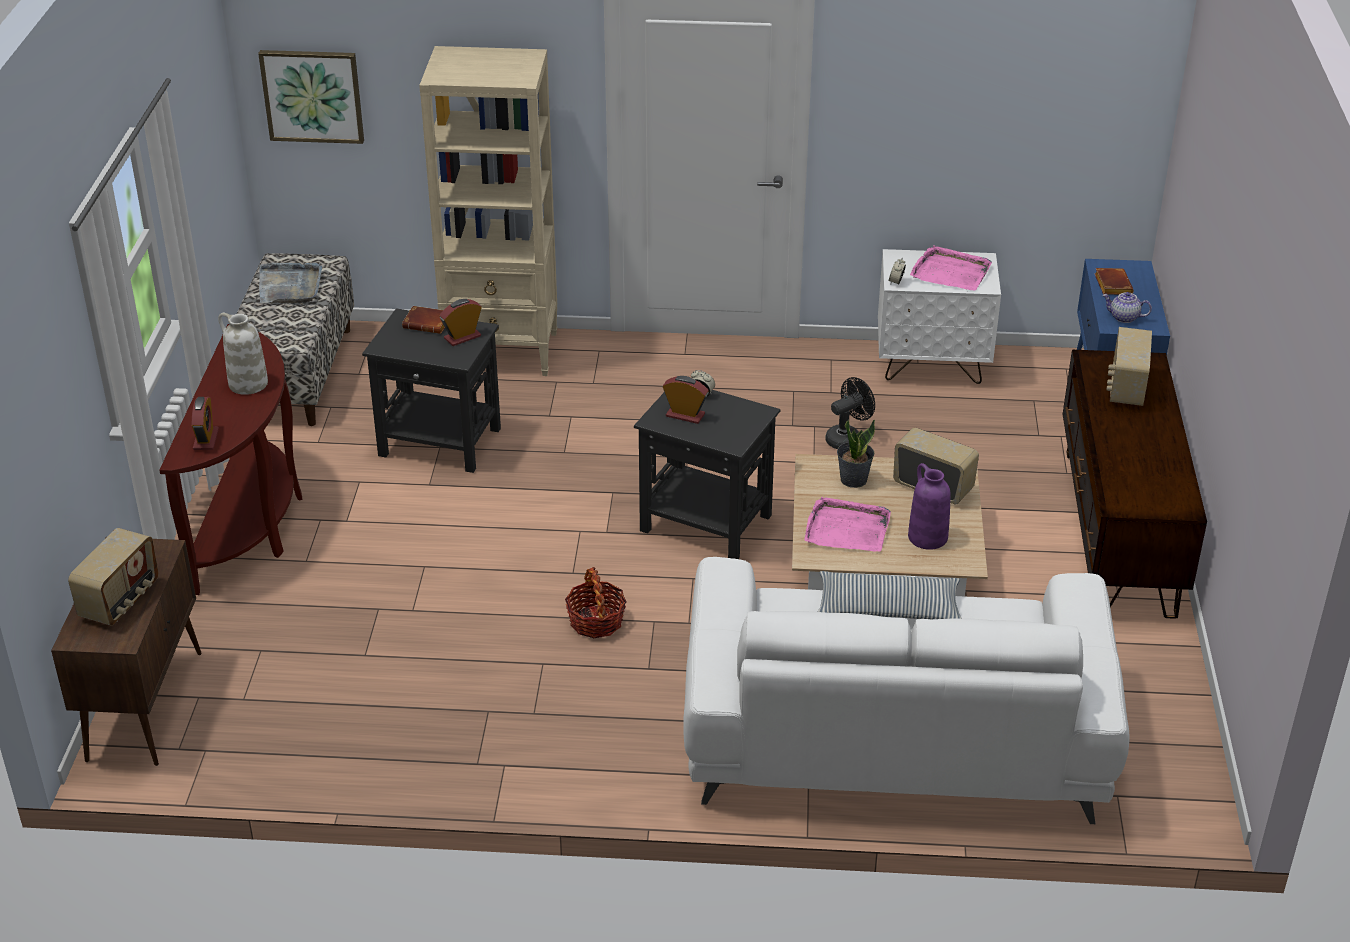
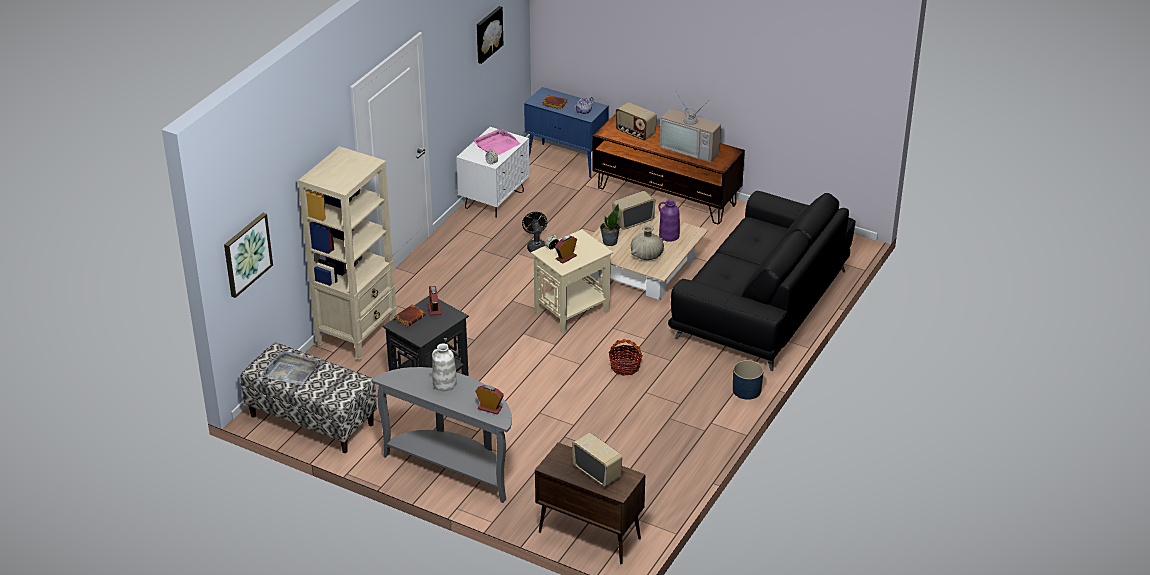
camera: 65 degrees left, 0 degrees up
(251, 524) = (453, 467): brown console table -> grey console table
(622, 786) = (747, 390): none -> blue planter
(704, 522) = (571, 311): black side table -> beige side table
(847, 529) = (646, 256): pink tray -> beige vase
(888, 609) = (729, 256): pillow -> none
(893, 735) = (761, 304): white sofa -> black sofa
(1023, 87) = (488, 34): none -> picture
(1144, 460) = (691, 148): none -> television

